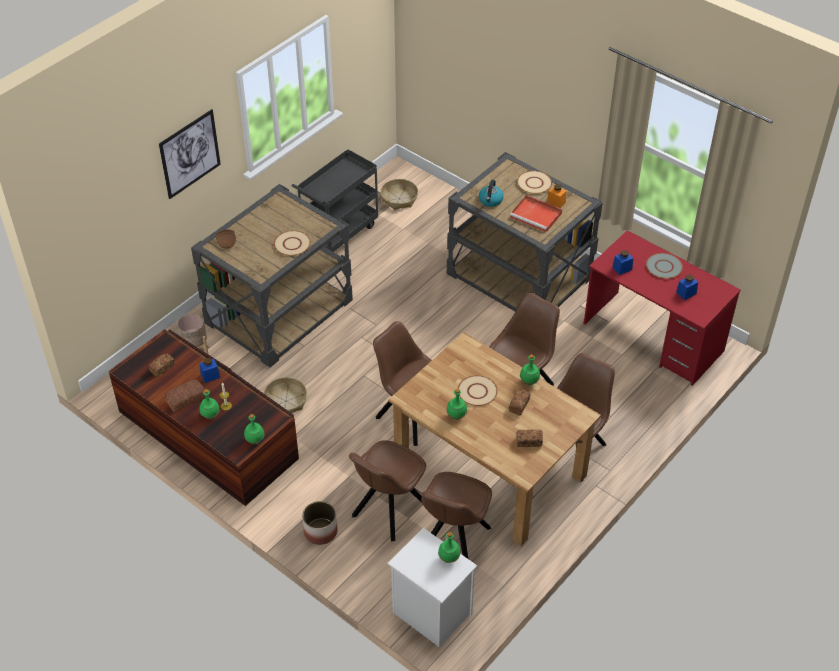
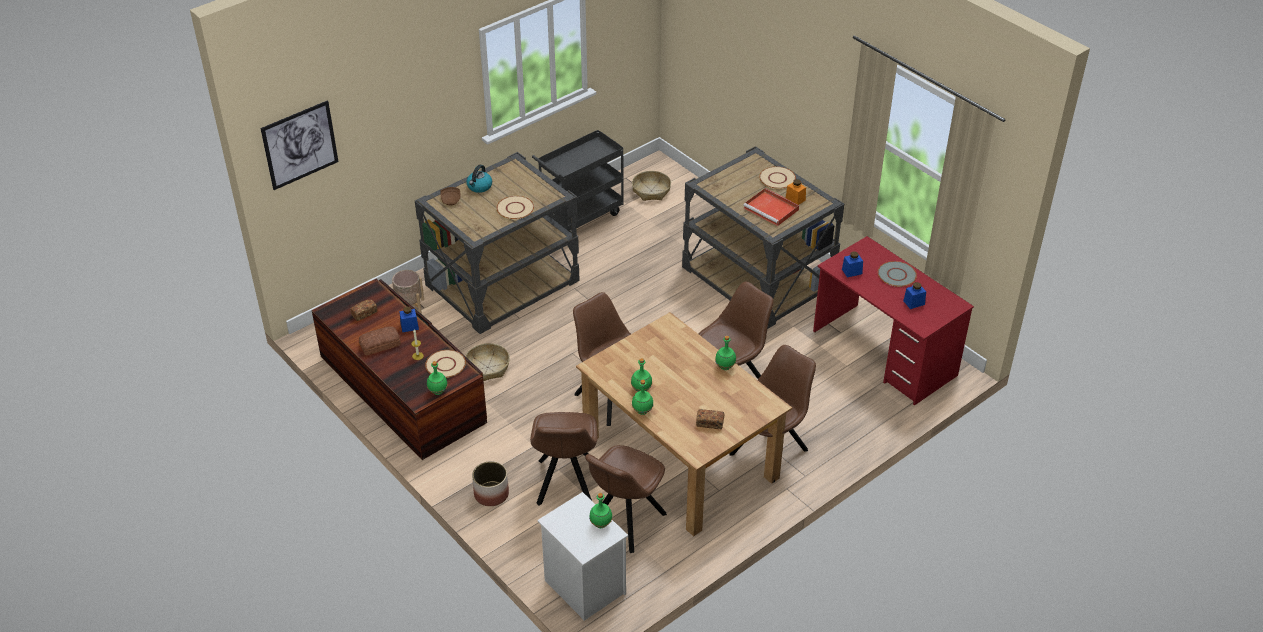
camera: 10 degrees right, 5 degrees down
(190, 154) = (423, 105): picture -> picture (300, 145)
(210, 416) = (400, 363): green bottle -> green bottle (642, 411)
(389, 510) = (566, 483): brown chair -> brown chair turned 45 degrees counterclockwise
(477, 391) = (669, 369): beige plate -> beige plate (446, 364)
(490, 200) = (727, 190): kettle -> kettle (479, 187)
(519, 405) = (708, 387): bread -> none

